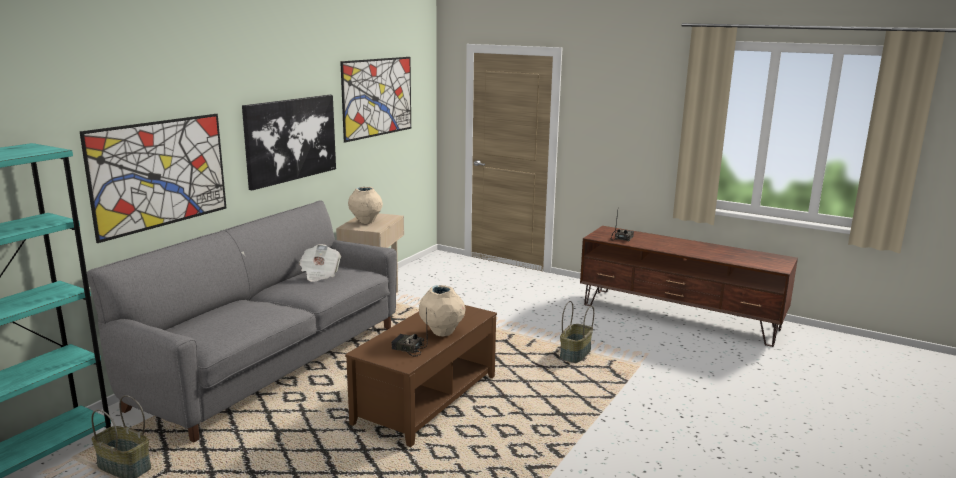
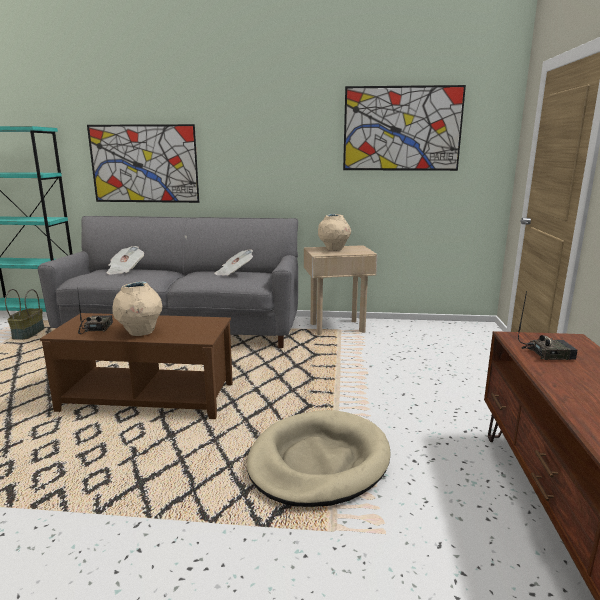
camera: 65 degrees right, 0 degrees up
(215, 317) = (125, 270): none -> newspaper
(291, 139) = (273, 157): picture -> none
(575, 354) = (318, 462): basket -> beige dog bed

